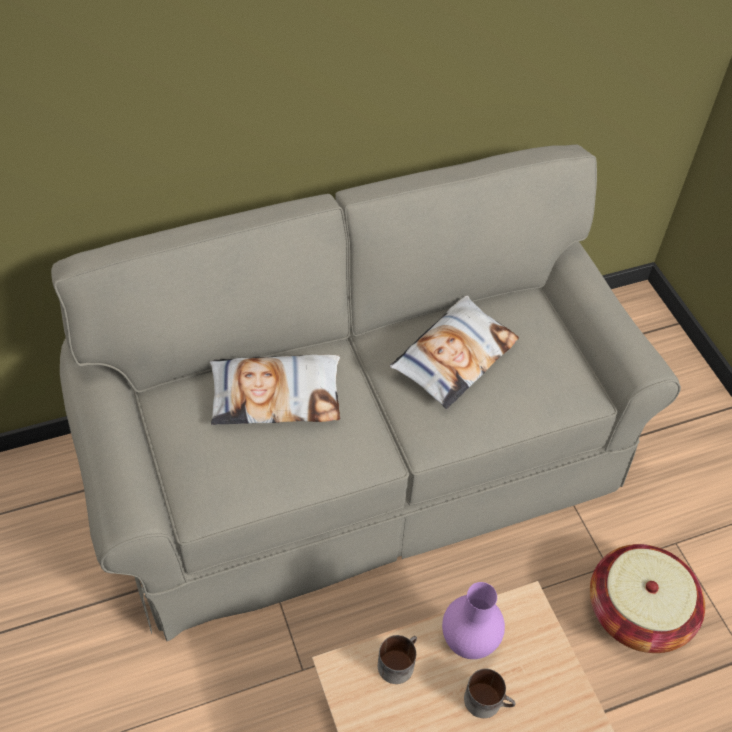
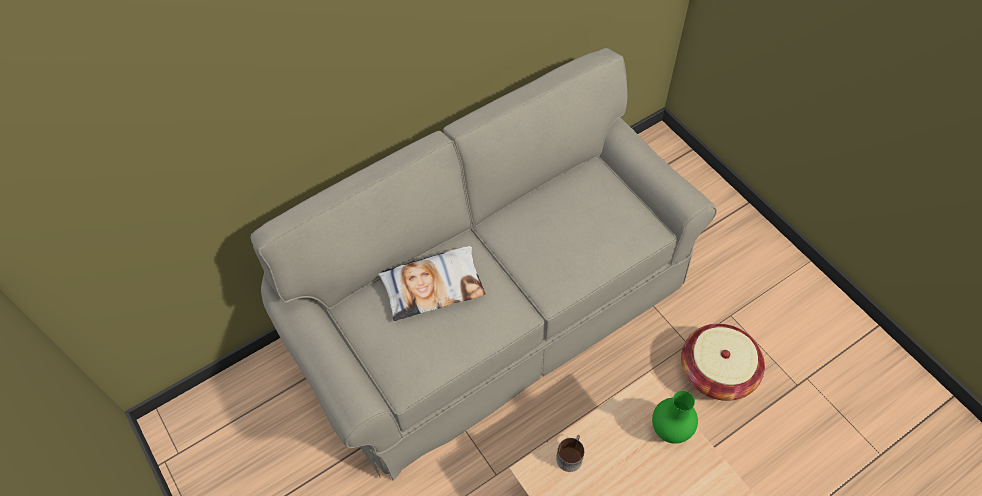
camera: 10 degrees left, 5 degrees up
(454, 357) = (552, 225): pillow -> none
(467, 642) = (613, 429): purple vase -> none
(488, 700) = (639, 466): mug -> none
(544, 665) = (670, 431): none -> green vase

